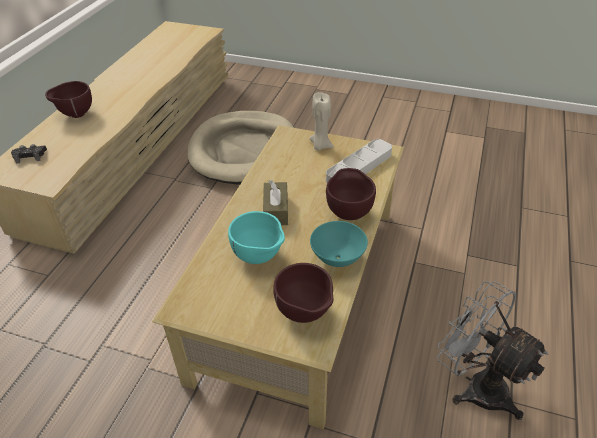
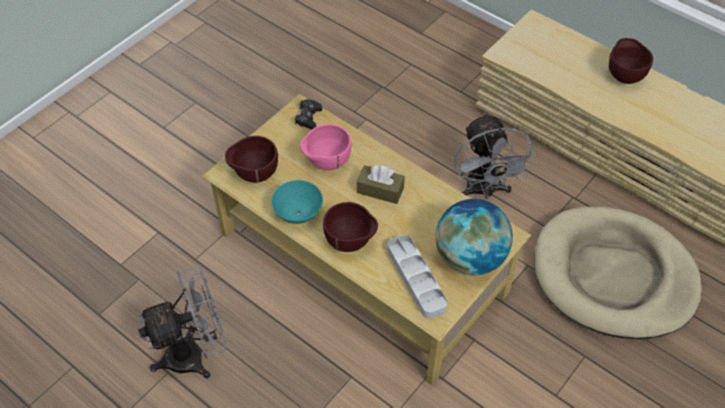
camera: 110 degrees right, 10 degrees up
(30, 156) = (553, 43): black game controller -> black game controller (308, 118)
(184, 229) = (484, 191): none -> grey fan
(259, 258) = (326, 163): turquoise bowl -> pink bowl
(320, 146) = (470, 258): beige candle -> globe

